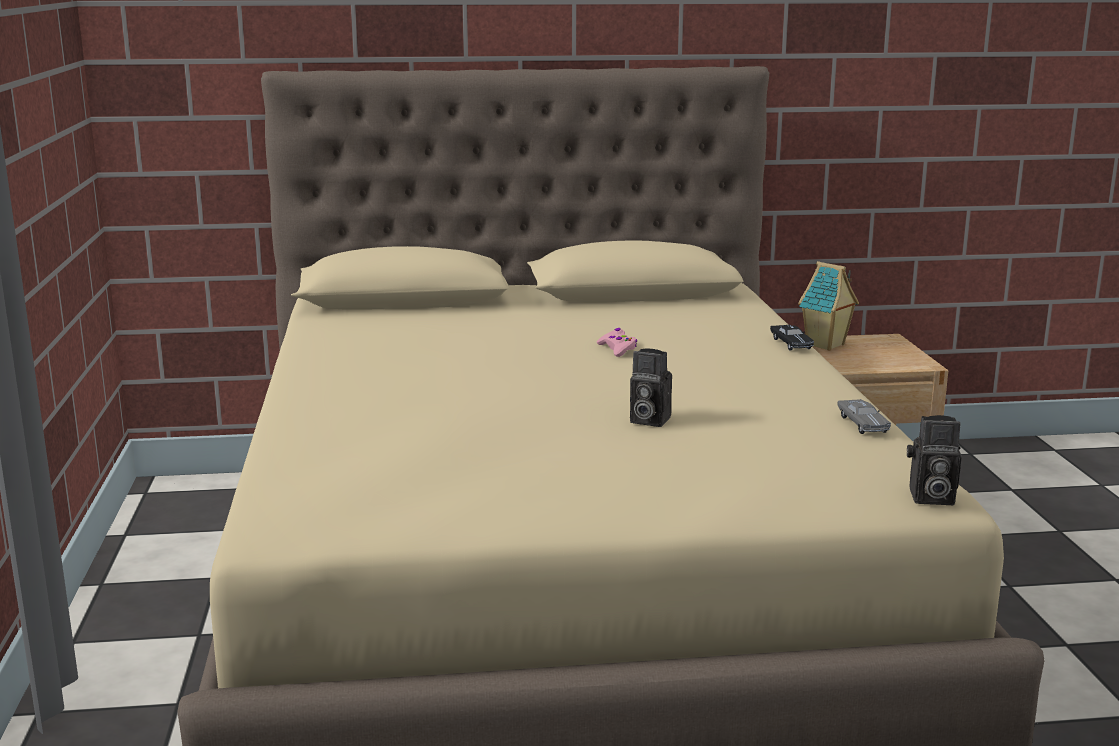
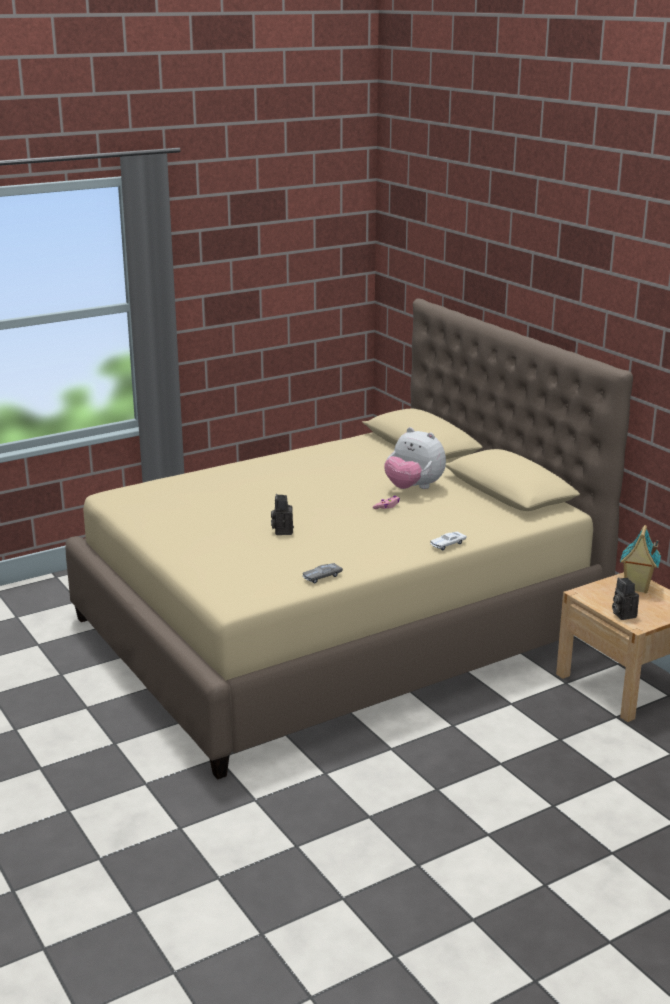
camera: 65 degrees right, 5 degrees up
(565, 326) = (413, 488): none -> plush toy
(791, 344) = (448, 544): black toy car -> white toy car
(929, 498) = (232, 600): camera -> camera (622, 614)

